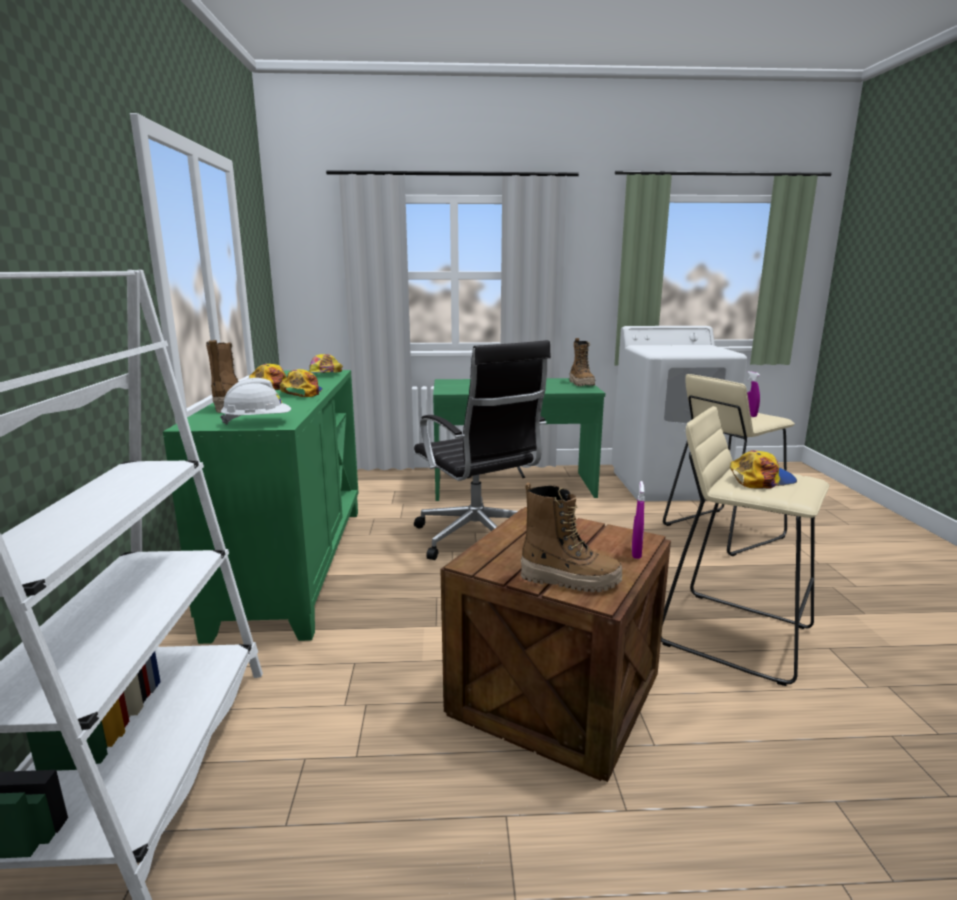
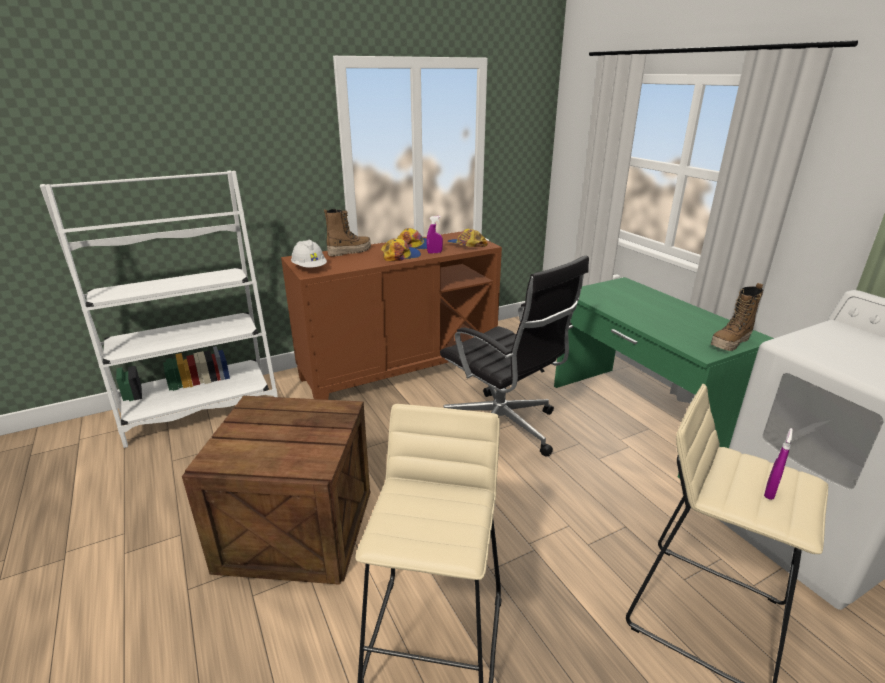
camera: 65 degrees right, 10 degrees up
(293, 564) = (399, 370): green cabinet -> brown cabinet
(478, 539) = (502, 429): black office chair -> black office chair turned 75 degrees counterclockwise
(570, 580) = (232, 445): boot -> none
(636, 553) = (288, 468): purple spray bottle -> purple spray bottle (434, 252)
(761, 479) = (433, 509): cap -> none

